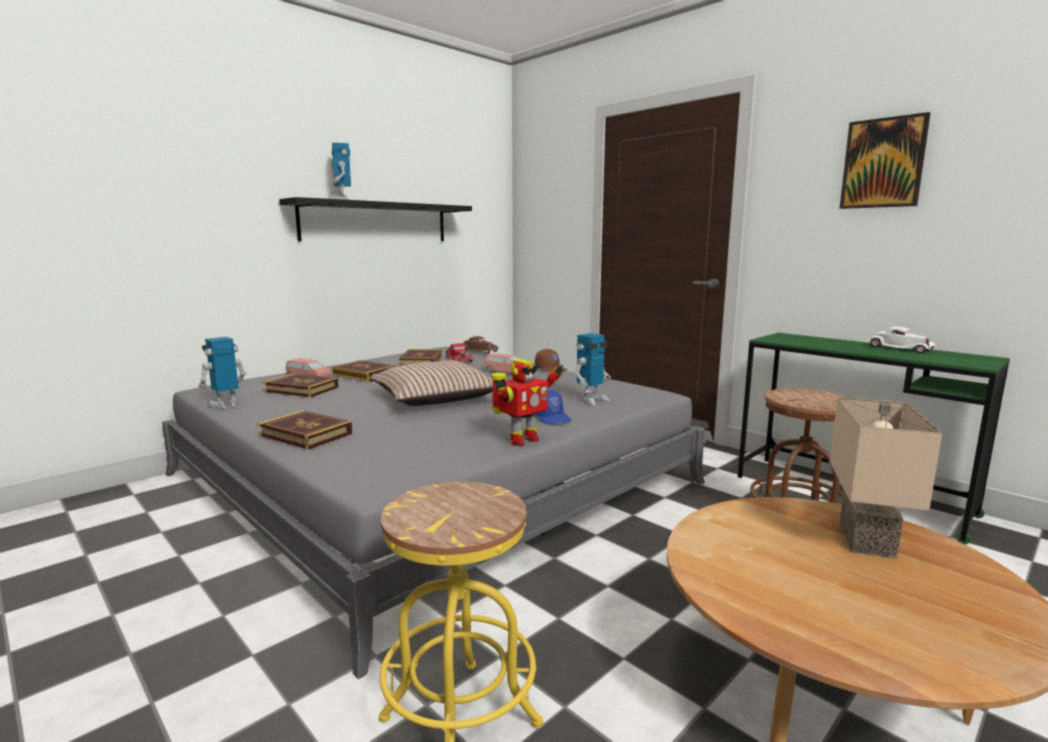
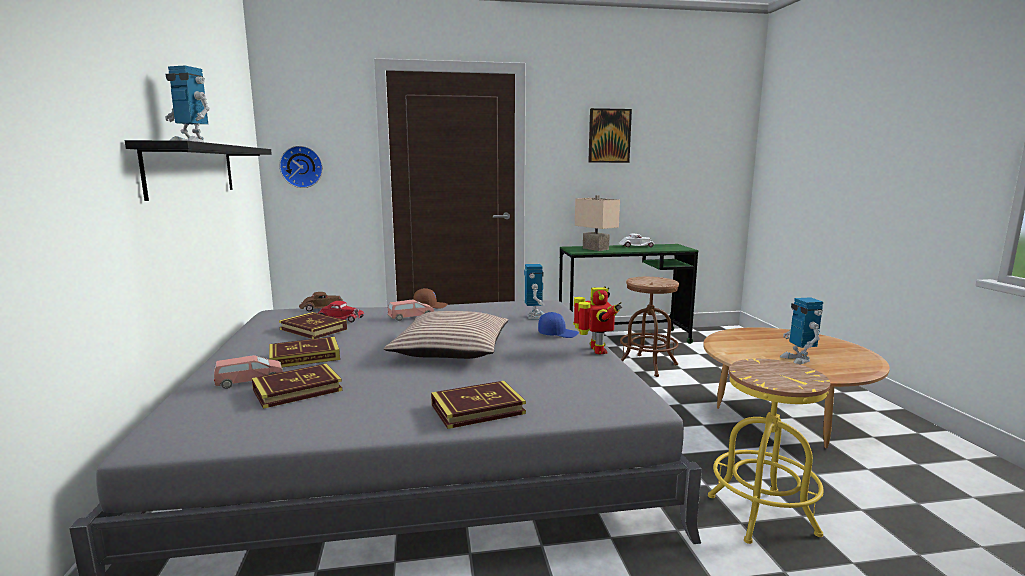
camera: 55 degrees left, 0 degrees up
(225, 405) = (280, 434): toy robot -> toy robot (798, 360)
(537, 223) = (302, 166): none -> wall clock
(862, 539) = (766, 338): beige table lamp -> beige table lamp (594, 249)

